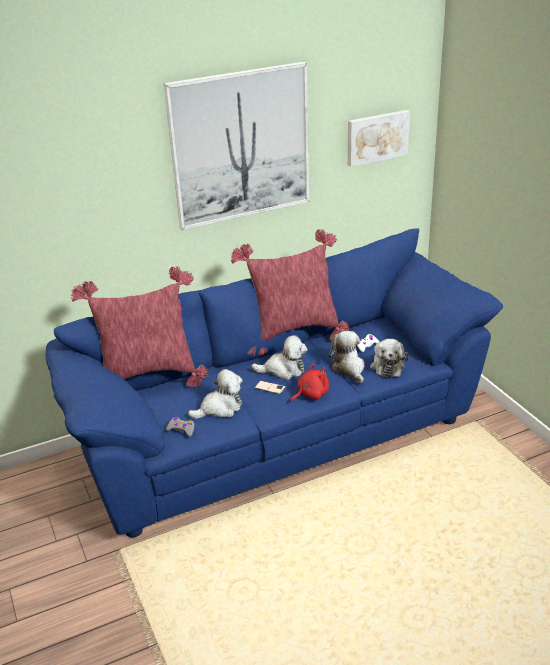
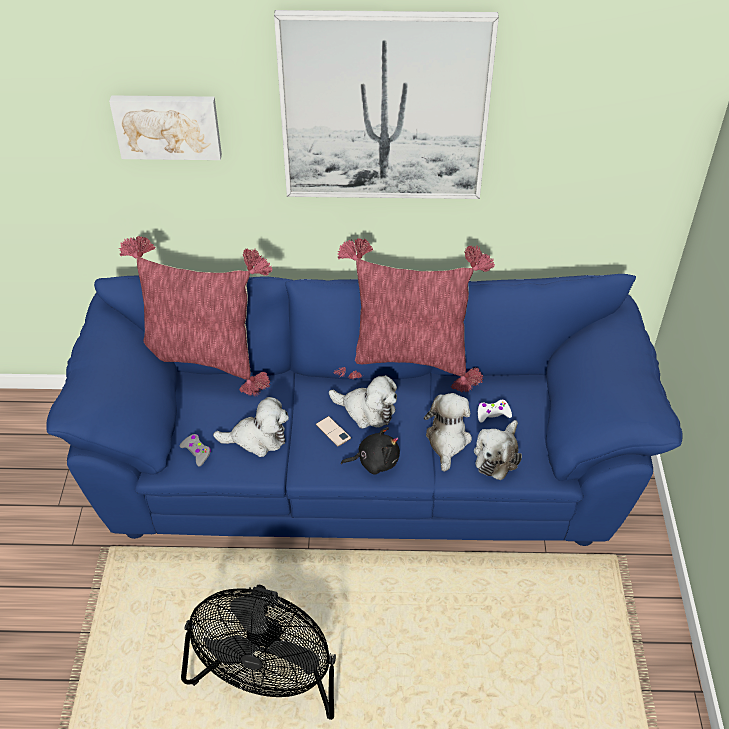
camera: 25 degrees right, 15 degrees up
(298, 576) = (265, 671): none -> black fan
(311, 394) = (375, 461): red plush toy -> black plush toy
(376, 137) = (607, 133): picture -> picture (167, 125)

